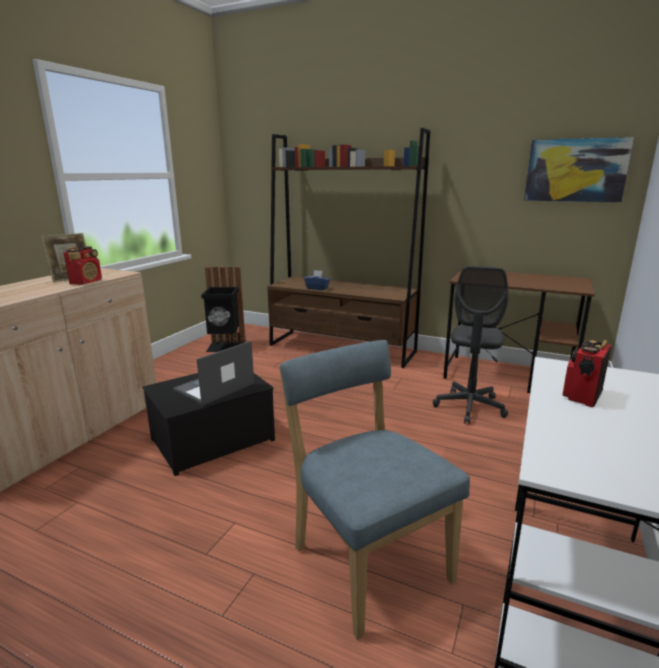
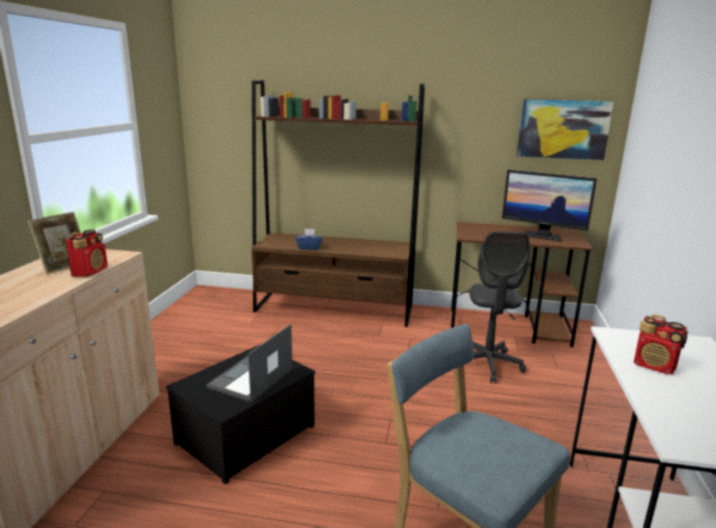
camera: 15 degrees left, 0 degrees up
(226, 347) = (203, 318): black trash can -> none
(544, 281) = (542, 235): none -> monitor
(582, 396) = (654, 366): radio -> radio turned 75 degrees counterclockwise

